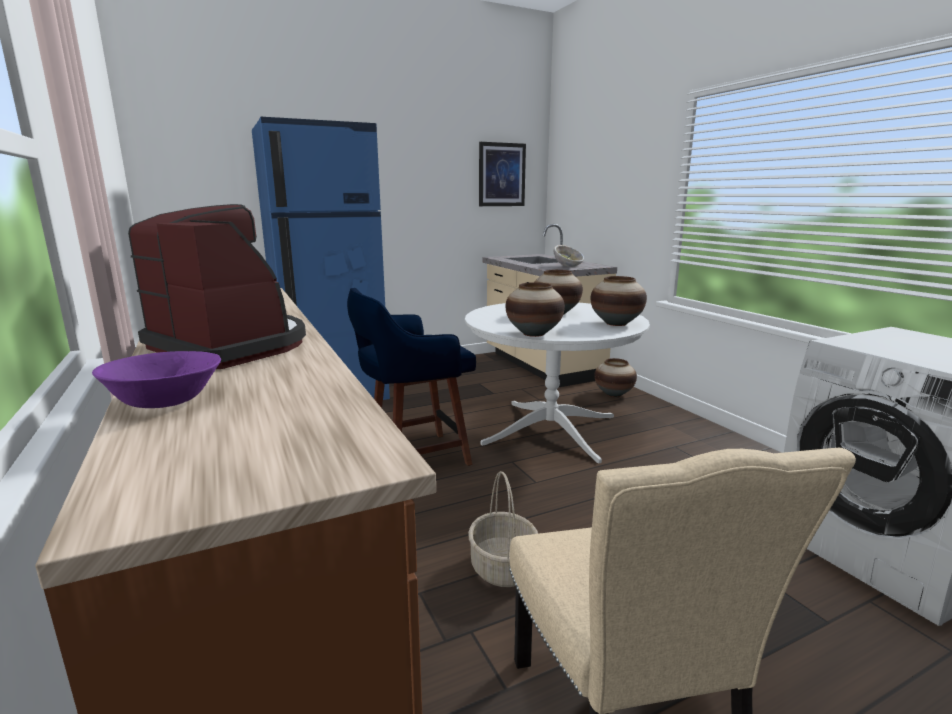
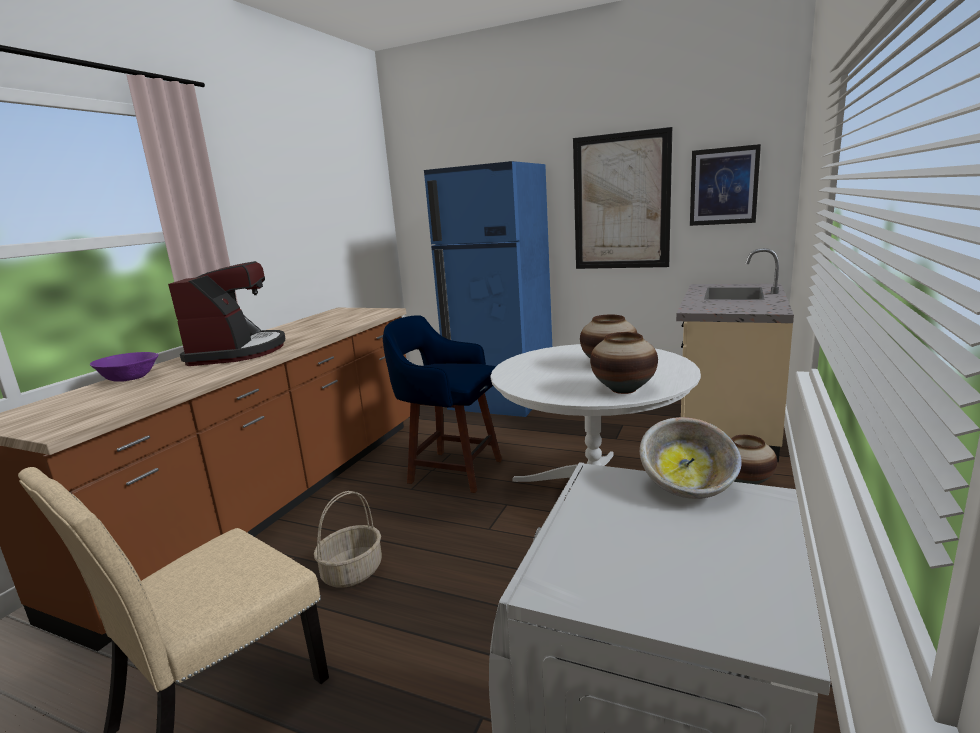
camera: 50 degrees right, 0 degrees up
(423, 181) = (621, 202): none -> picture
(534, 334) = (515, 382): vase -> none
(568, 266) = (730, 307): bowl -> bowl (688, 488)

